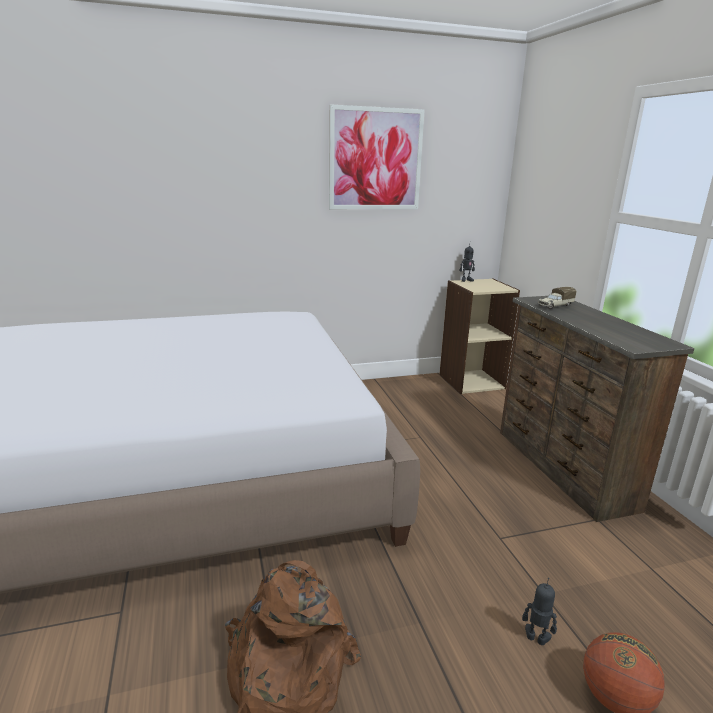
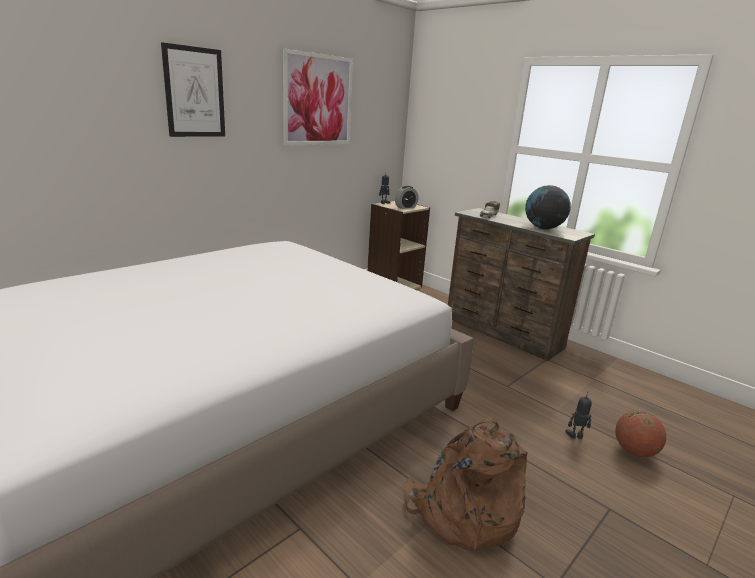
camera: 30 degrees left, 0 degrees up
(227, 156) = (194, 92): none -> picture
(485, 287) = (405, 207): none -> alarm clock
(612, 330) = (543, 228): none -> globe

